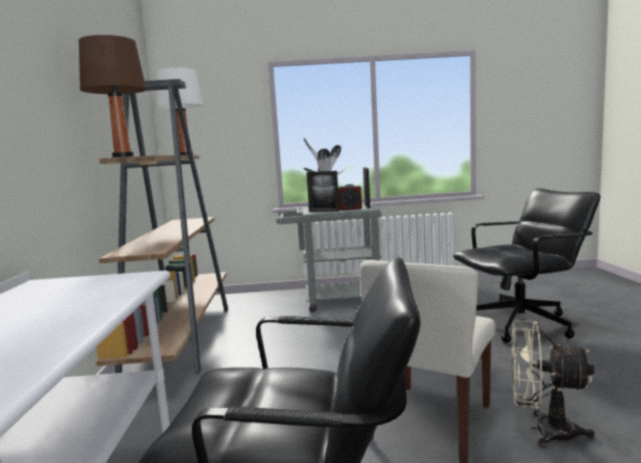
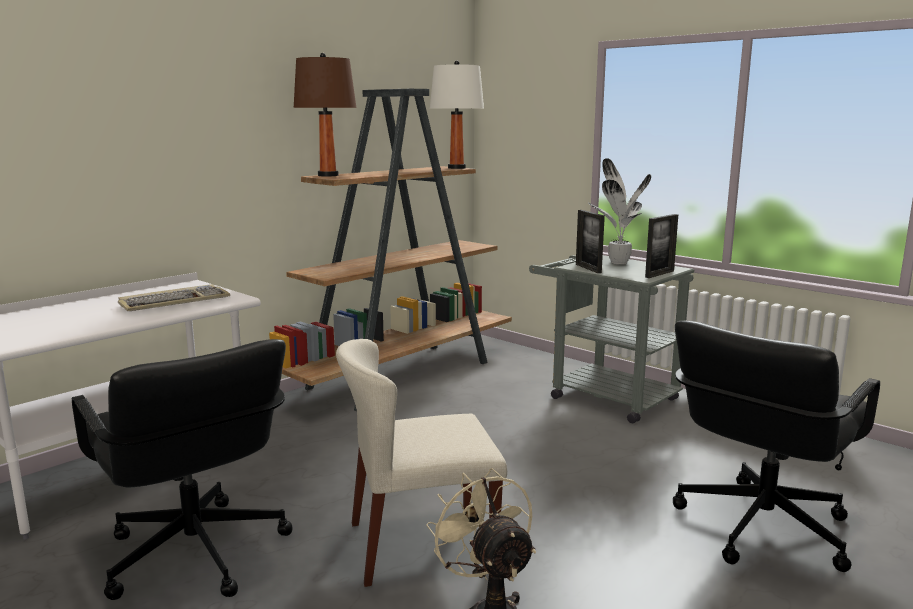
camera: 45 degrees right, 5 degrees up
(83, 295) = (175, 302): none -> keyboard
(350, 209) = (624, 273): alarm clock -> none
(521, 324) = (760, 527): black office chair -> black office chair turned 105 degrees clockwise

